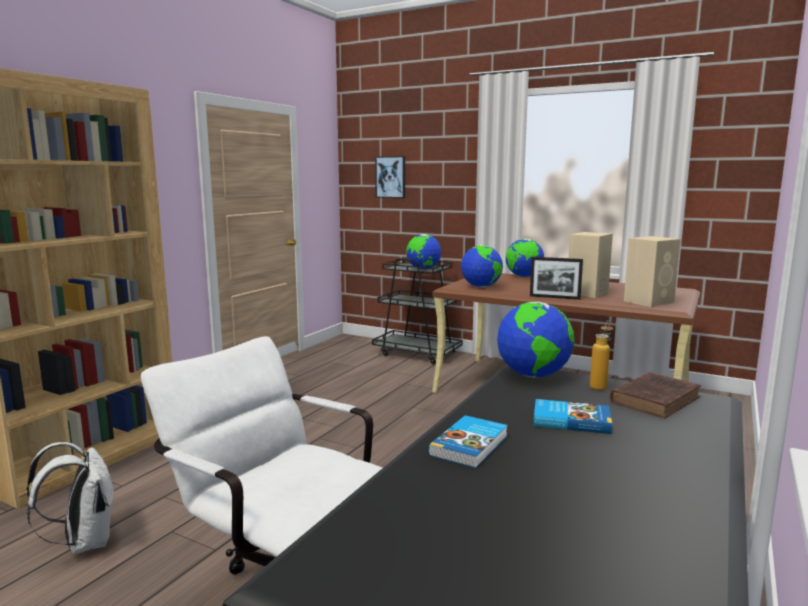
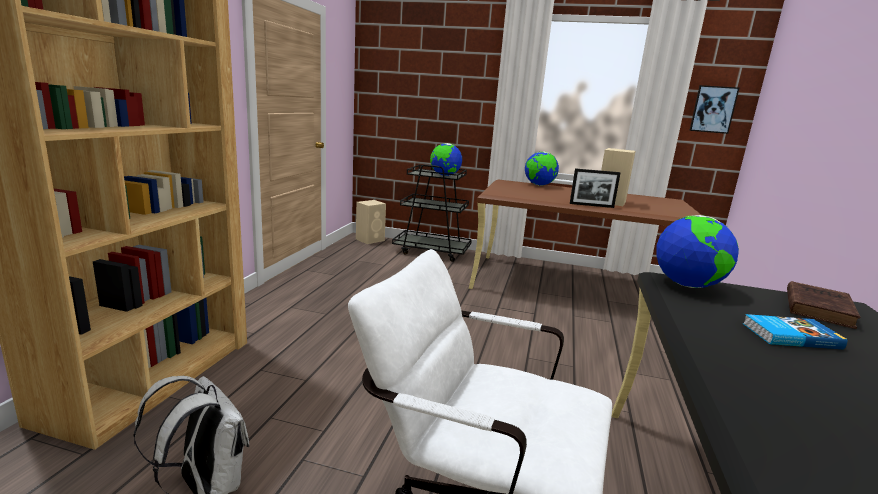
camera: 15 degrees left, 5 degrees up
(391, 177) = (409, 87): picture -> picture (713, 109)
(471, 445) = (752, 373): book -> none
(481, 287) = (517, 194): globe -> none
(600, 386) = (755, 295): bottle -> none
(649, 302) = (668, 210): beige speaker -> beige speaker (370, 240)

